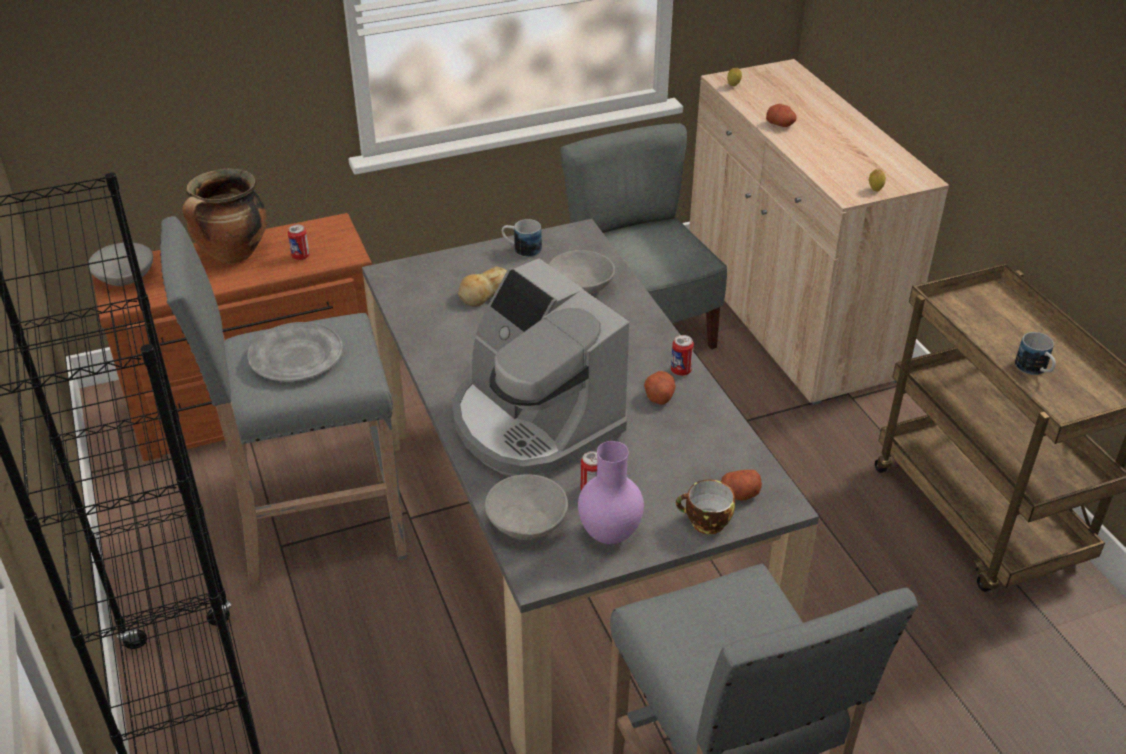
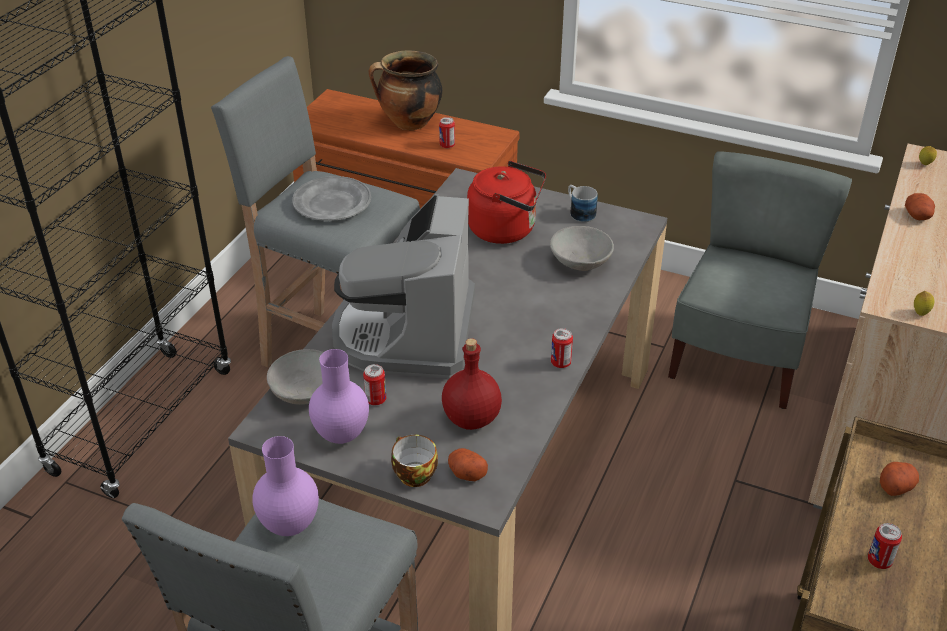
camera: 45 degrees right, 0 degrees up
(125, 278) = (331, 107): grey bowl -> none
(485, 294) = (506, 229): bread -> red kettle
(659, 395) = (517, 369): potato -> potato (896, 486)
(682, 454) = (470, 419): none -> red bottle
(682, 630) = (289, 527): none -> purple vase
(1034, 370) = (879, 561): mug -> can

